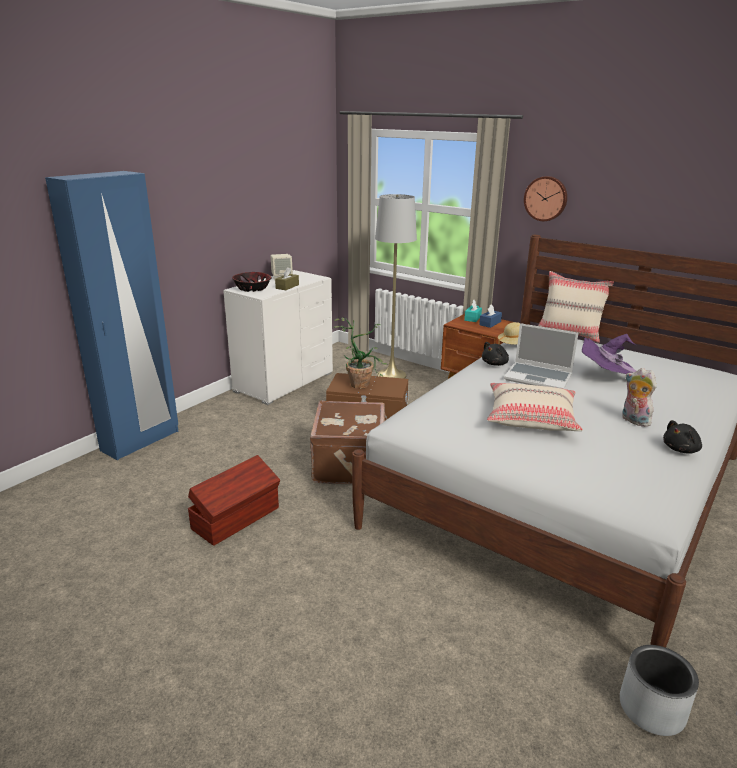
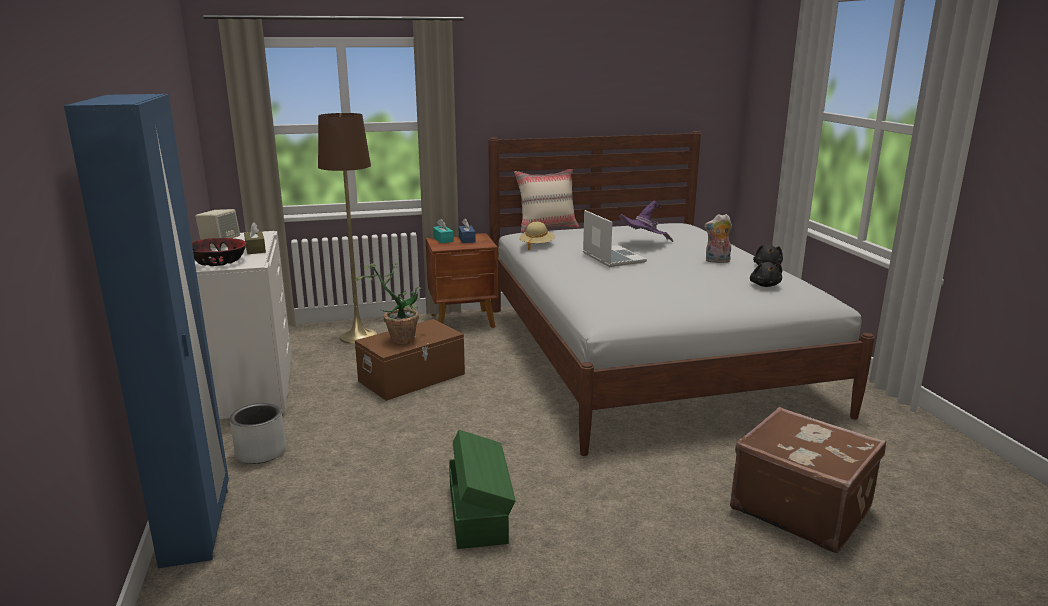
camera: 50 degrees left, 5 degrees down
(237, 518) = (479, 512): brown storage box -> green storage box
(351, 464) = (479, 417): brown suitcase -> brown suitcase (801, 508)
(391, 375) = (358, 336): grey floor lamp -> brown floor lamp
(495, 364) = (561, 260): black plush toy -> black plush toy (764, 285)
(531, 417) = (671, 281): beige pillow -> none
(539, 377) = (612, 258): laptop -> laptop turned 90 degrees counterclockwise
(546, 198) = (491, 100): wall clock -> none
(652, 709) = (887, 434): grey planter -> grey planter (261, 452)

